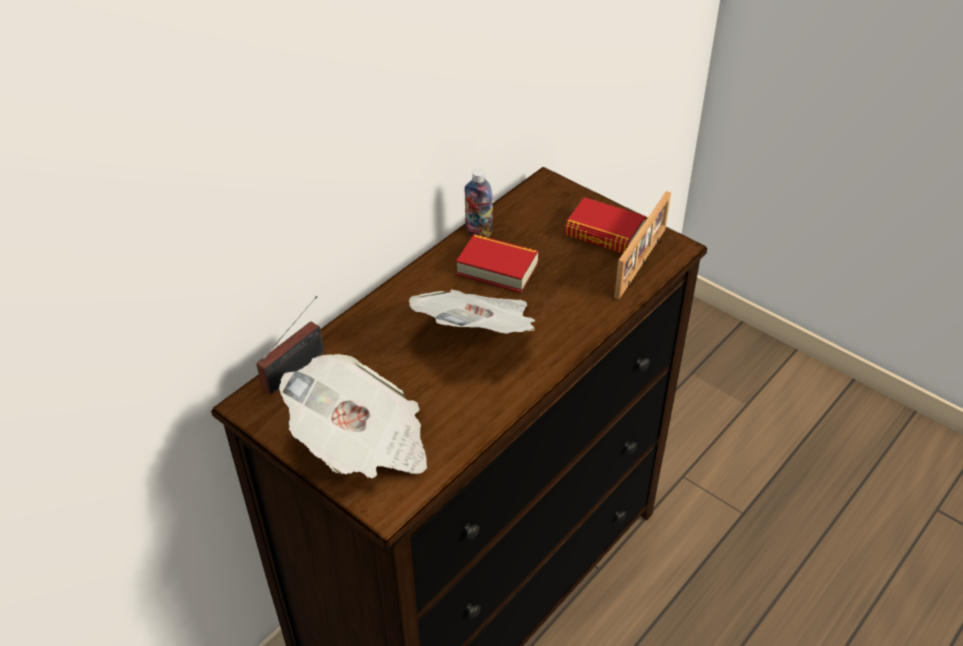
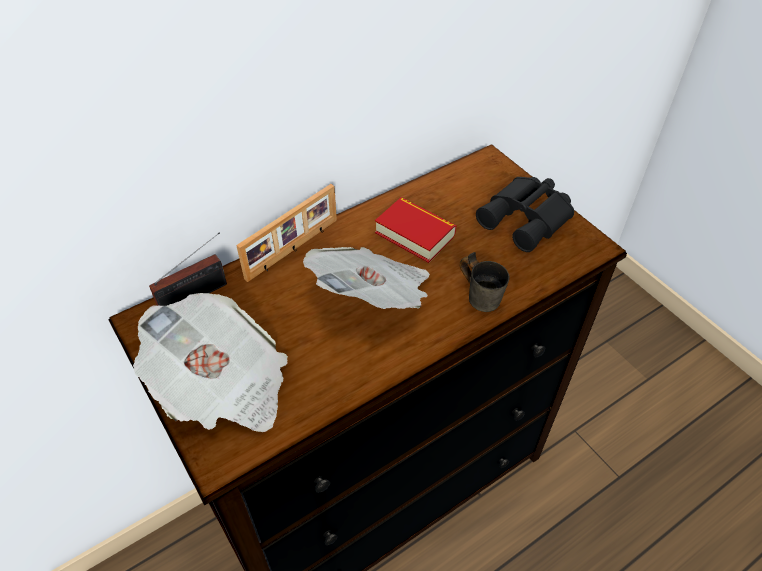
camera: 15 degrees right, 5 degrees up
(478, 231) = (410, 195): bottle -> none
(583, 312) = (482, 295): none -> grey mug
(604, 233) = (527, 219): book -> black binoculars
(642, 263) = (556, 256): picture frame -> picture frame (293, 249)

